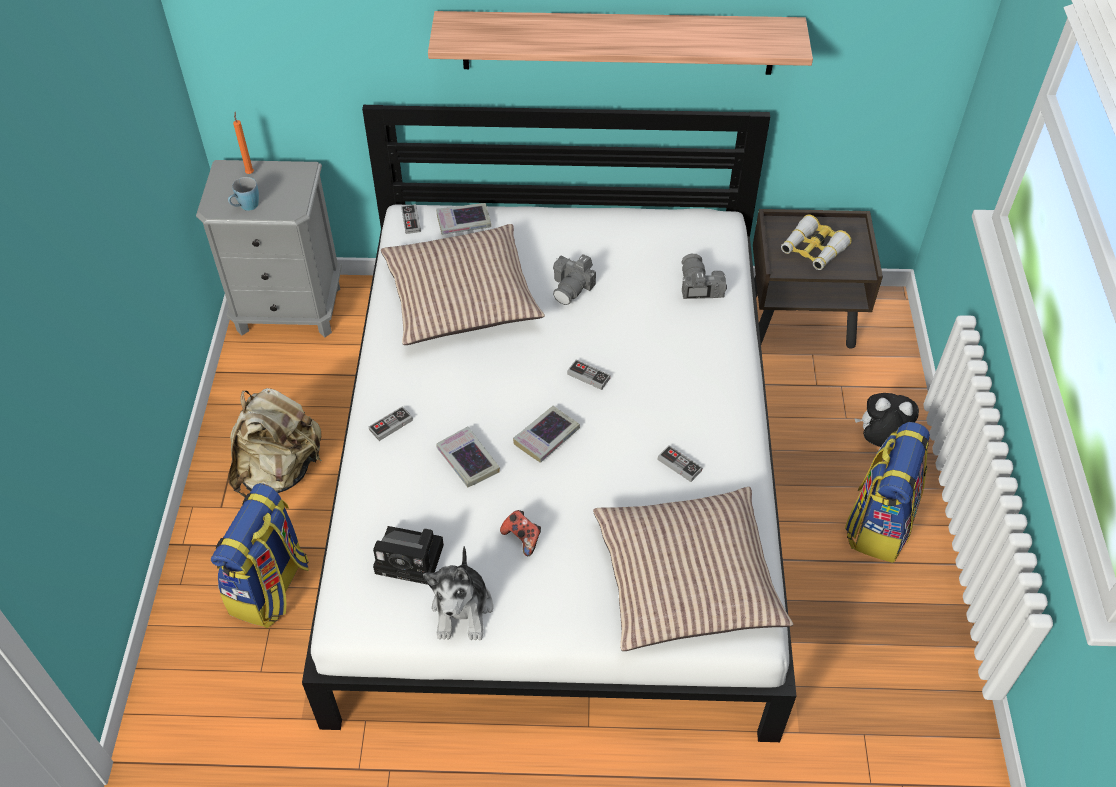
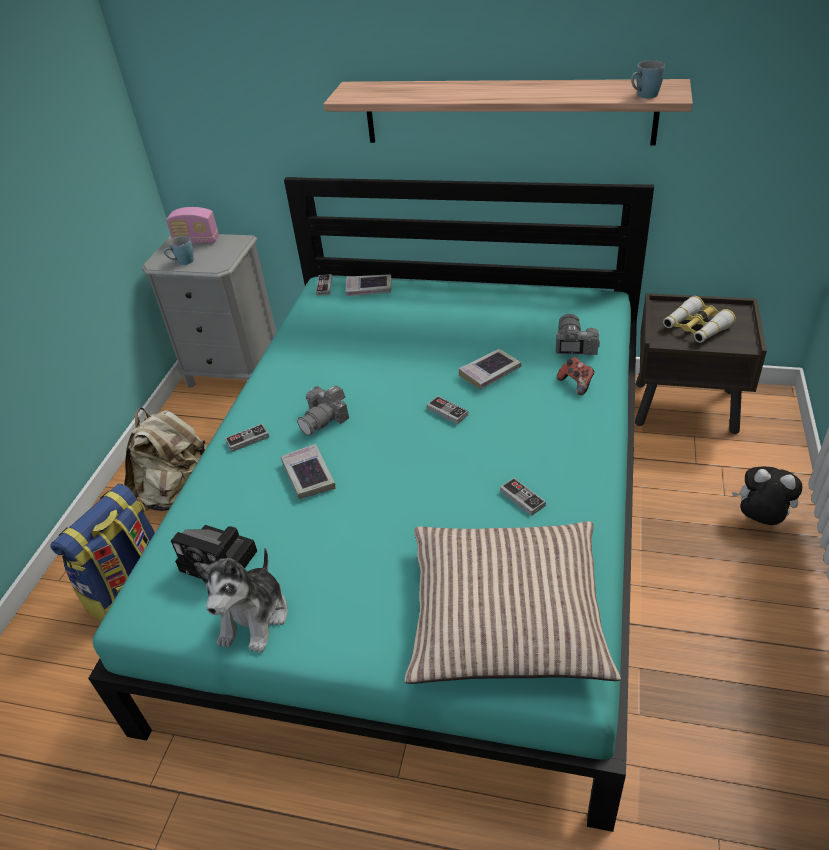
camera: 15 degrees right, 10 degrees down
(250, 172) = (196, 241): orange candle -> radio
(461, 297) = (348, 343): pillow -> none
(522, 538) = (339, 553): game controller -> game controller (576, 384)
(546, 437) = (391, 461): book -> book (490, 373)
(560, 479) = (426, 524): white bed -> turquoise bed
(572, 287) = (452, 340): camera -> camera (325, 419)
(764, 46) = (643, 96): none -> blue mug
(878, 523) = (753, 600): backpack -> none

